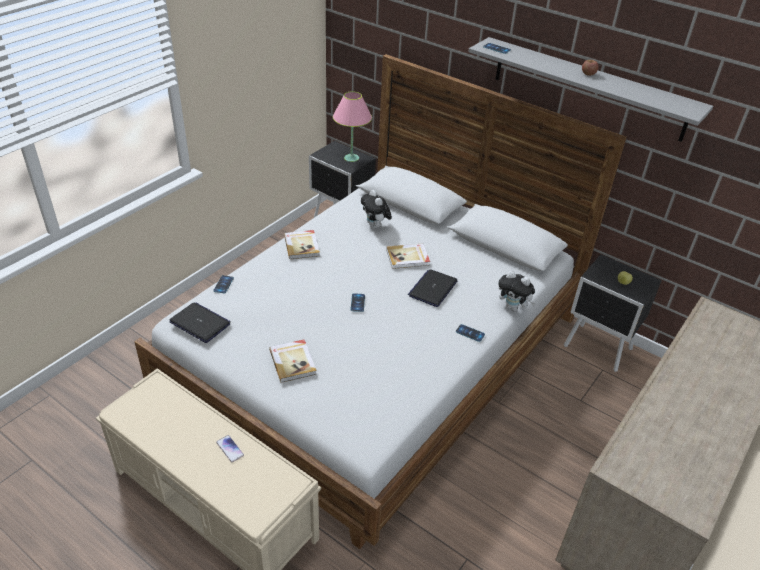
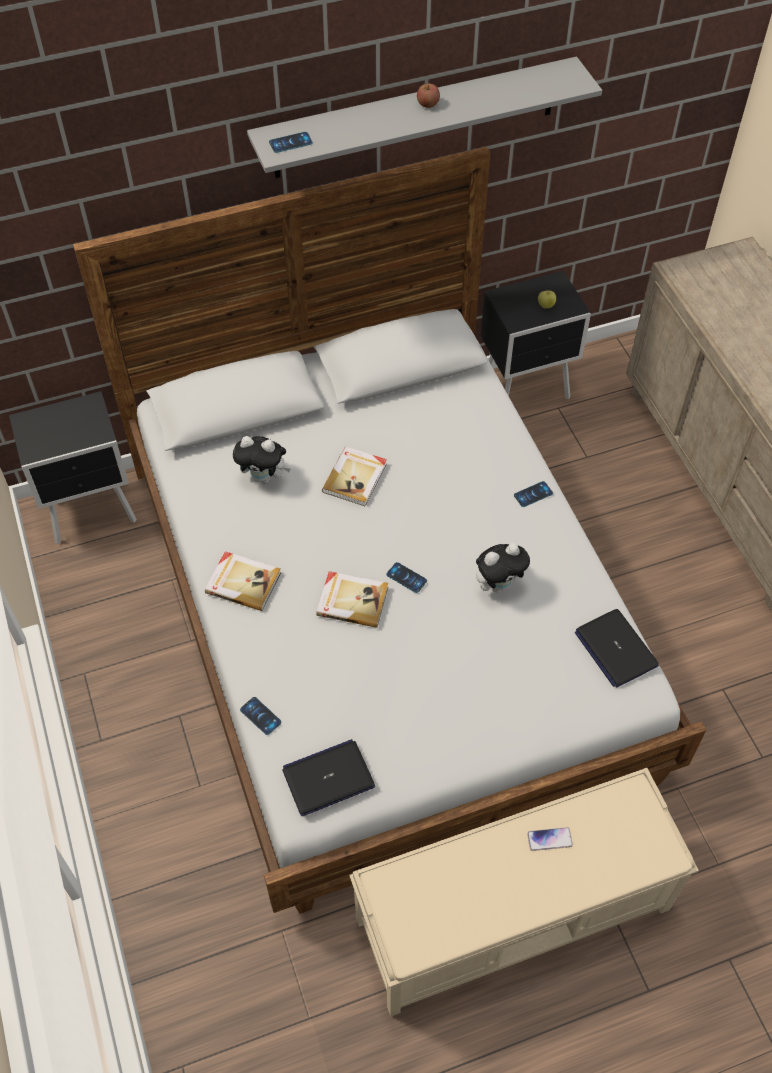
camera: 55 degrees left, 15 degrees up
(293, 362) = (469, 701): book -> book (352, 600)
(351, 158) = (76, 418): pink table lamp -> none
(433, 288) = (433, 485): laptop -> laptop (615, 648)
(513, 307) = (517, 428): plush toy -> plush toy (499, 584)

